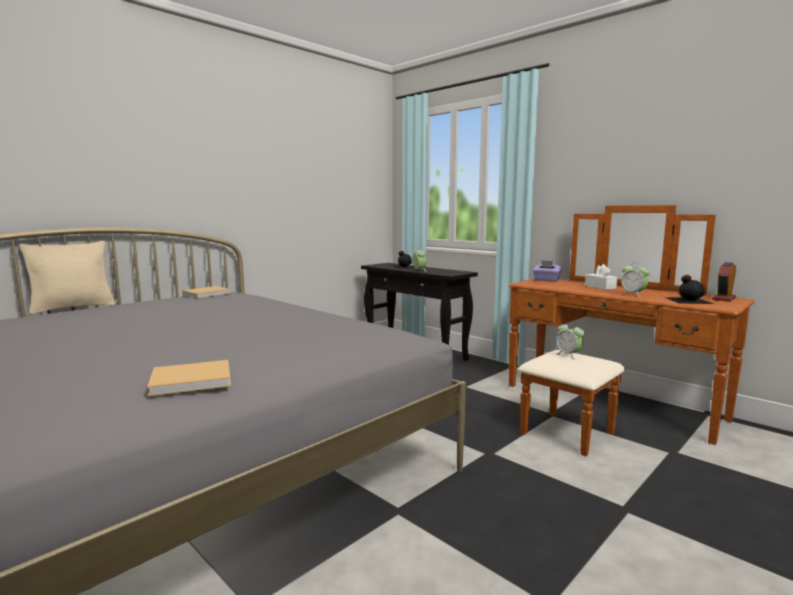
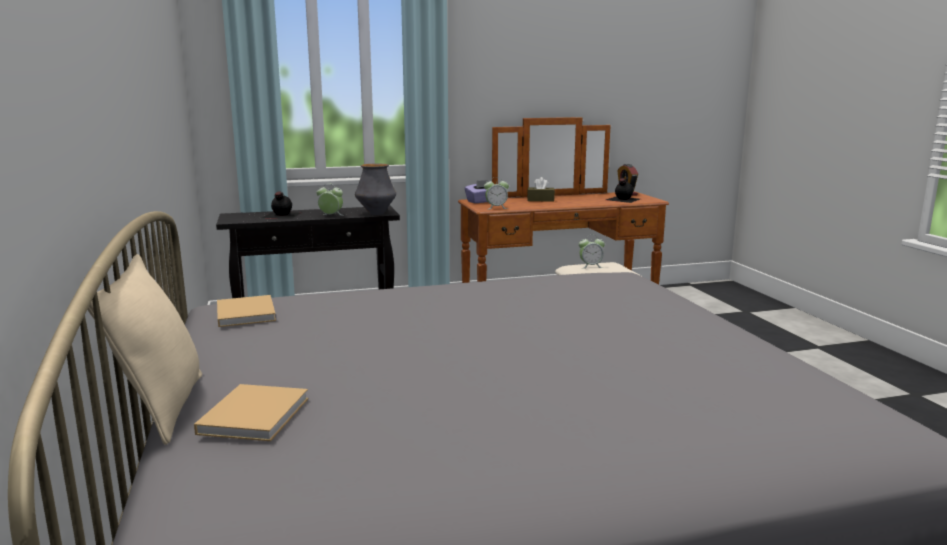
camera: 60 degrees left, 5 degrees up
(194, 380) = (741, 344): beige book -> beige book (256, 414)
(444, 273) = (376, 213): none -> vase
(600, 287) = (540, 200): white tissue box -> brown tissue box
(633, 294) = (584, 201): alarm clock -> alarm clock (496, 208)

